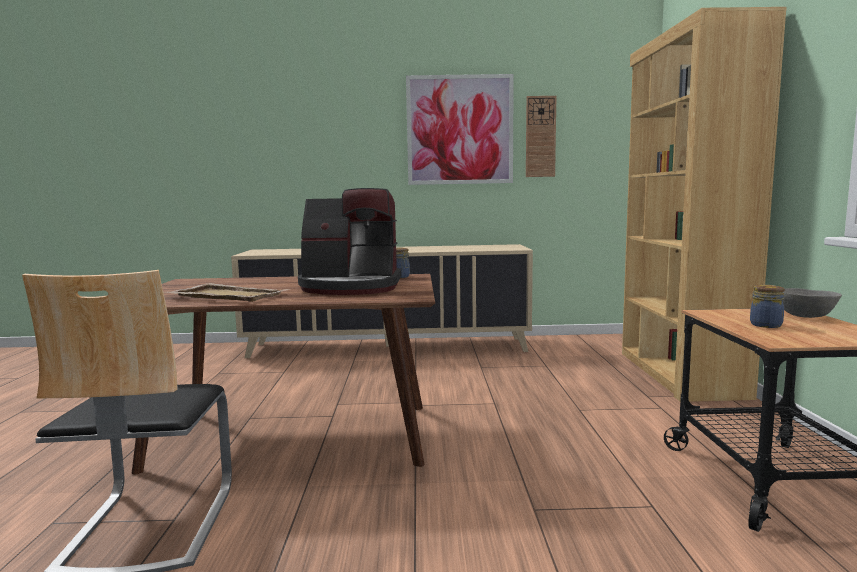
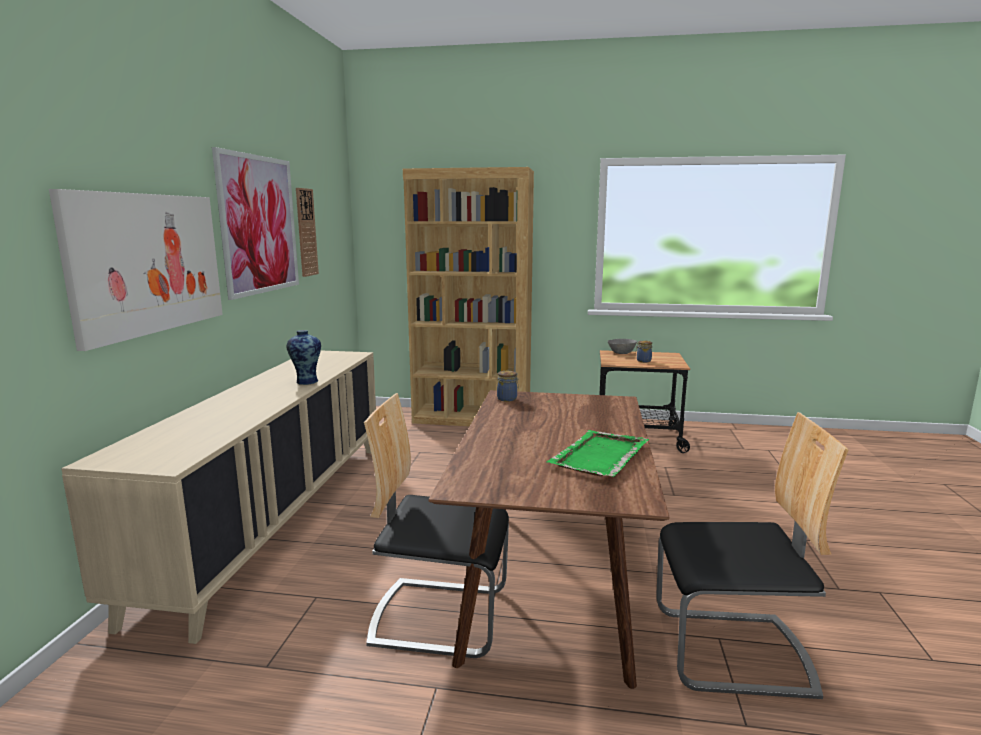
camera: 80 degrees left, 5 degrees up
(227, 296) = (599, 456): beige tray -> green tray
(253, 403) = (440, 615): none -> chair
(331, 154) = (148, 263): none -> picture
(351, 287) = (562, 414): coffee machine -> none
(416, 250) = (306, 381): none -> vase

